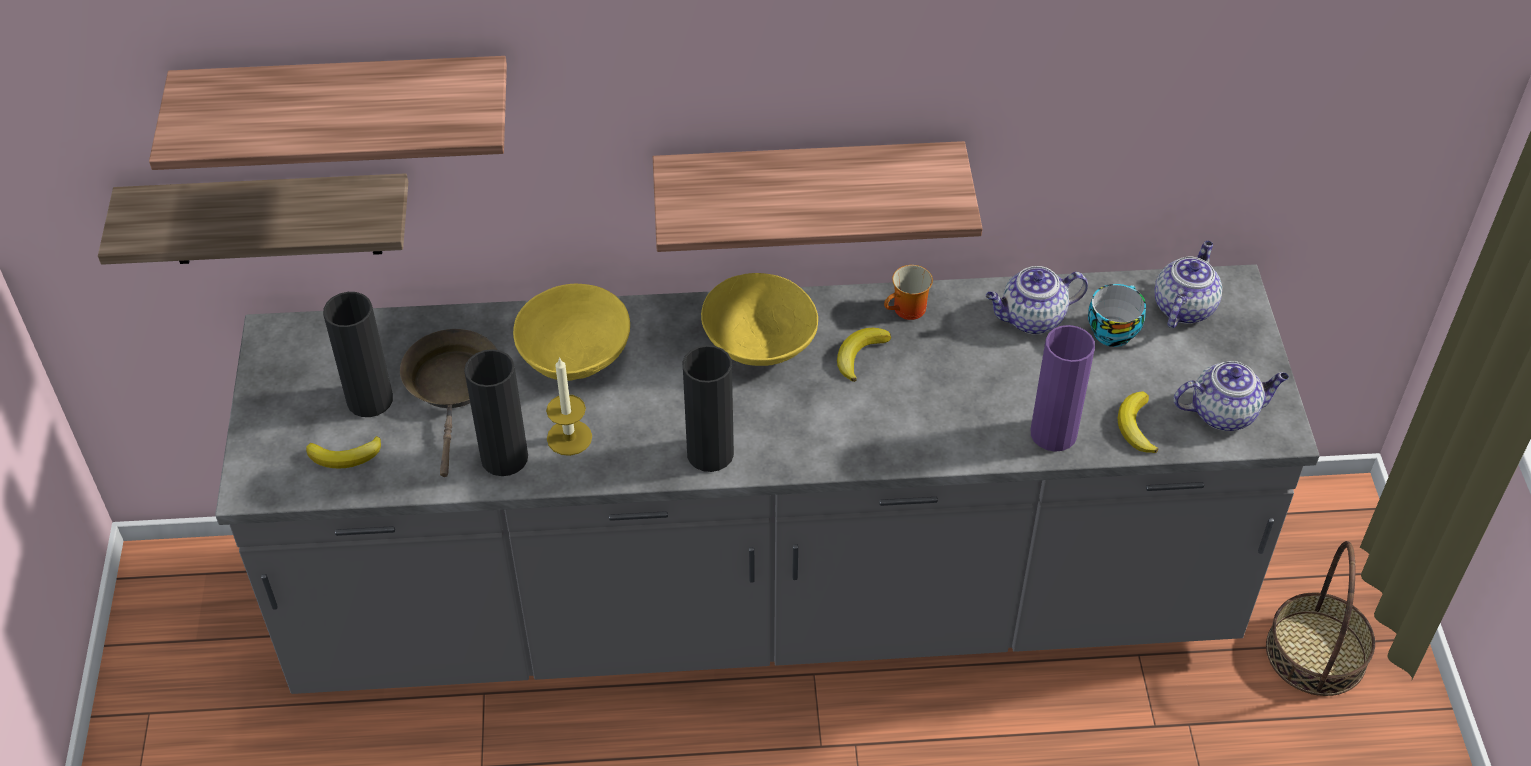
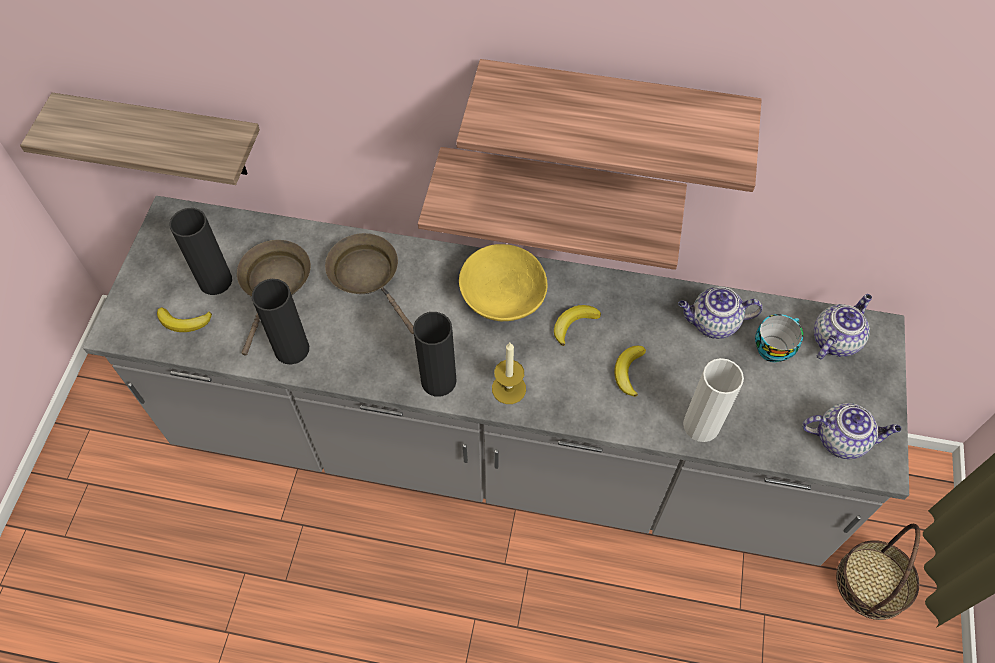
camera: 15 degrees right, 10 degrees up
(347, 106) = (207, 67): shelf -> shelf (613, 112)
(569, 437) = (342, 343): candle -> candle (508, 388)
(574, 353) = (368, 276): yellow bowl -> brown frying pan
(908, 311) = (621, 296): mug -> none
(1053, 433) = (701, 425): purple vase -> white vase
(1136, 426) = (768, 434): banana -> banana (628, 371)

